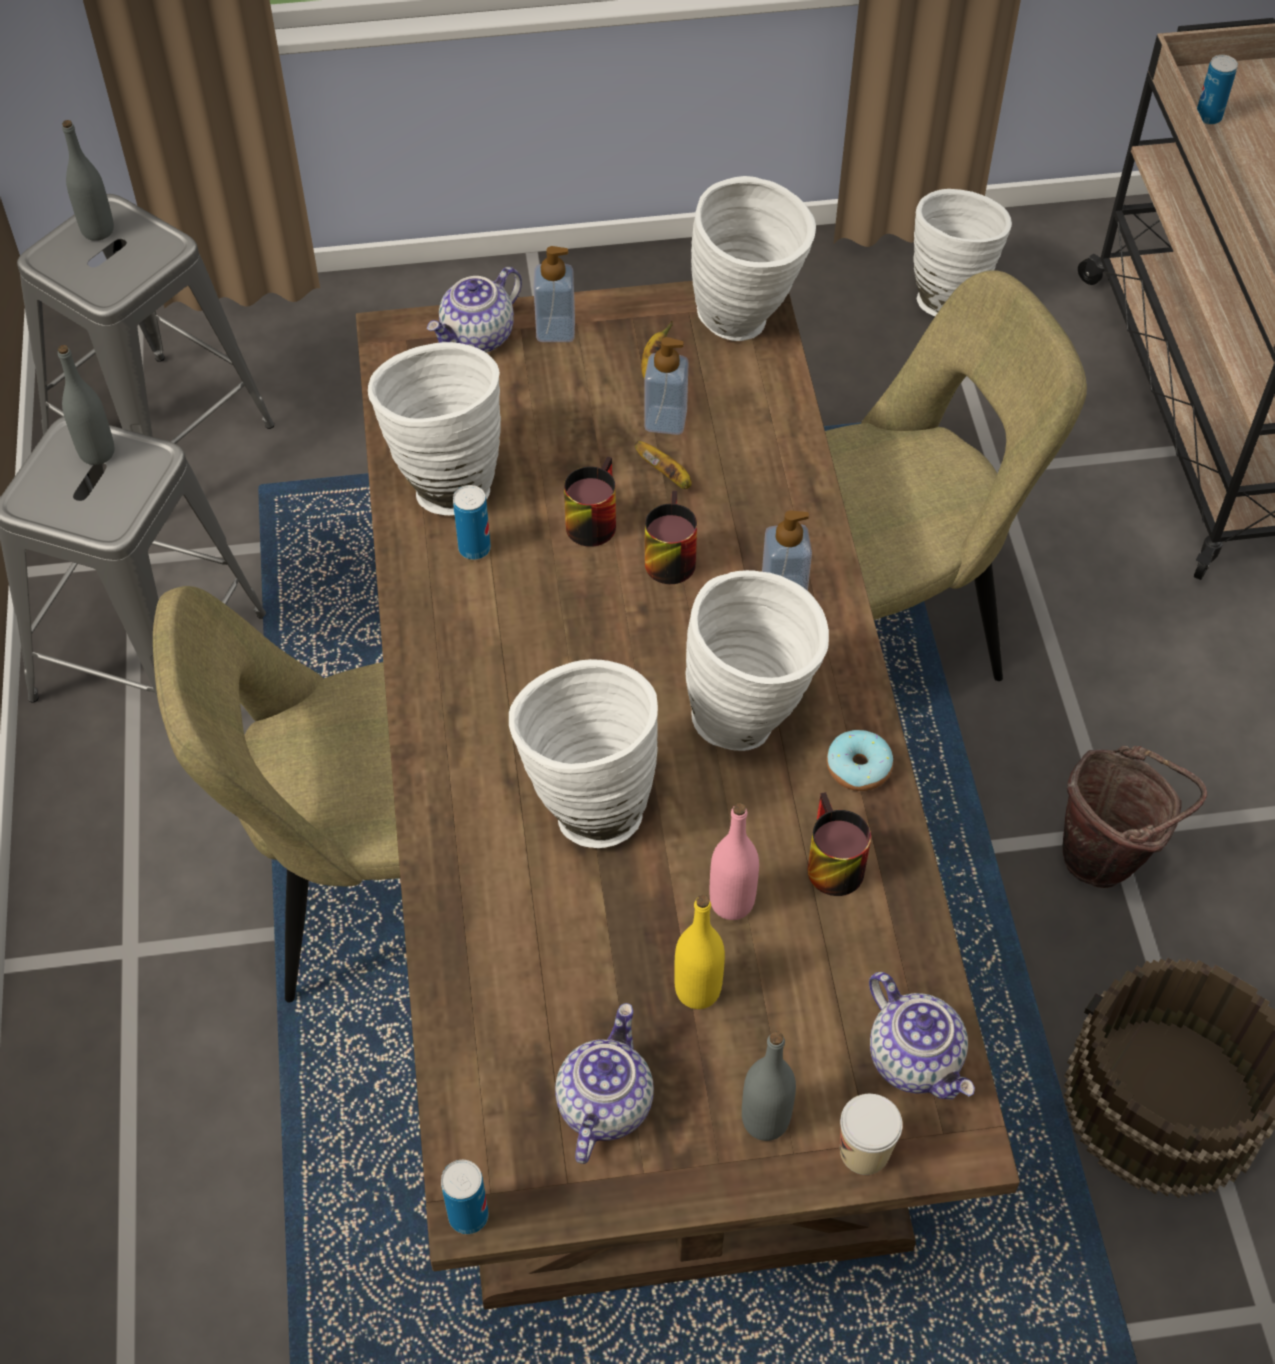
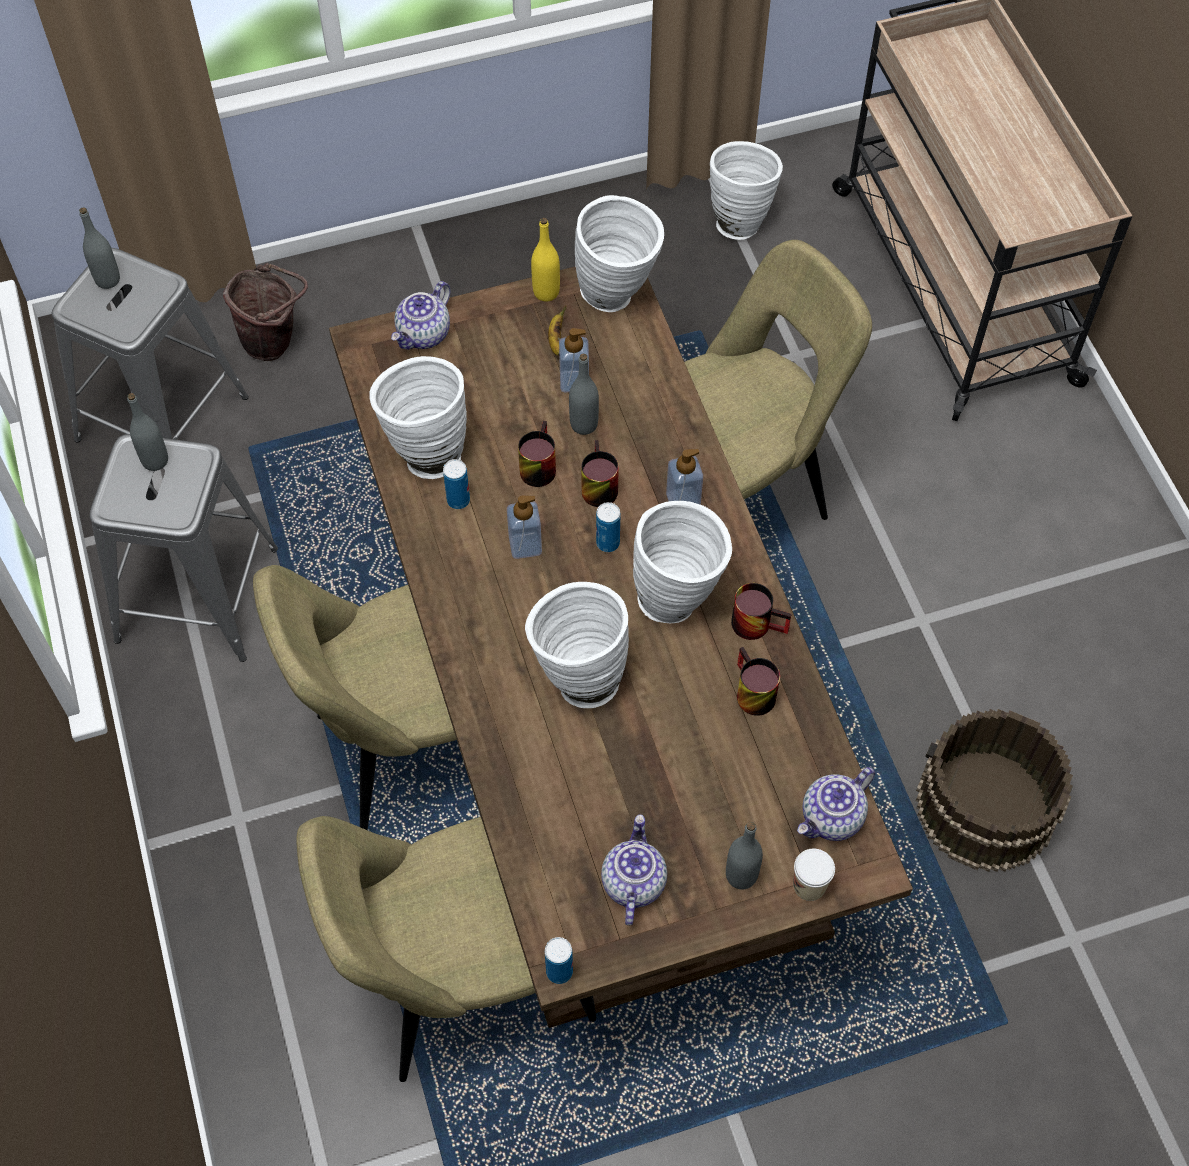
camera: 10 degrees left, 5 degrees up
(380, 1222) = (463, 981): none -> beige chair
(555, 330) = (479, 321): soap dispenser -> soap dispenser (525, 545)
(667, 476) = (584, 424): banana -> grey bottle
(697, 990) = (679, 795): yellow bottle -> yellow bottle (546, 292)
(732, 902) = (690, 731): pink bottle -> none
(858, 768) = (758, 622): donut -> mug
(916, 1059) = (832, 818): teapot -> teapot turned 90 degrees clockwise
(1108, 858) = (922, 639): brown bucket -> brown bucket (275, 343)
(1208, 117) = (921, 81): can -> can (608, 543)

